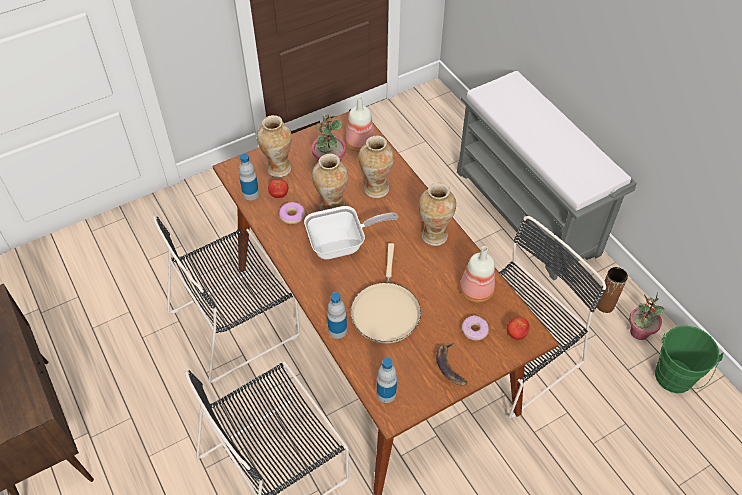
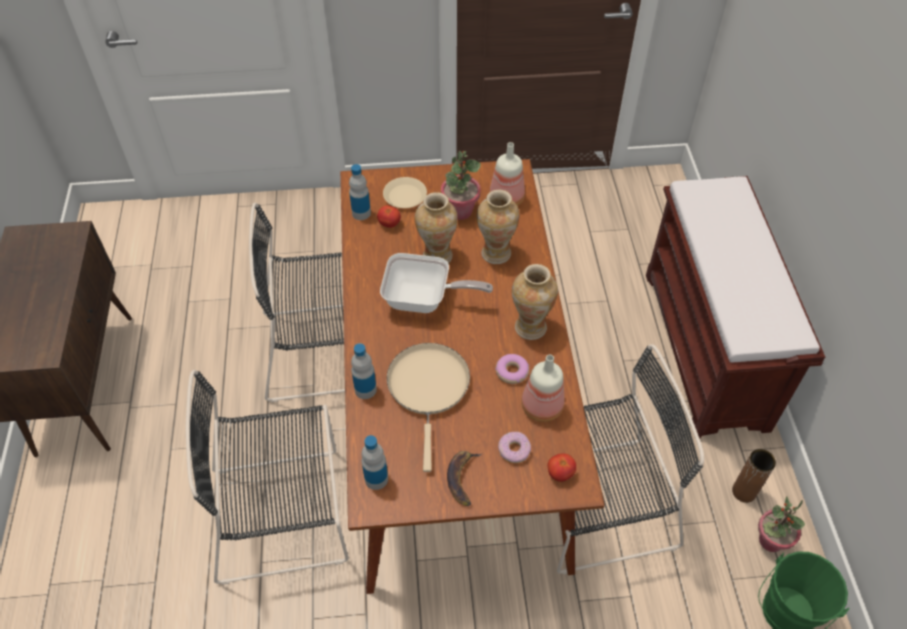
camera: 25 degrees right, 0 degrees up
(278, 168) = (404, 196): vase -> beige plate
(292, 216) = (390, 251): donut -> donut (512, 372)
(385, 310) = (428, 388): beige frying pan -> beige frying pan turned 150 degrees clockwise
(528, 212) = (706, 350): grey bench -> brown bench

